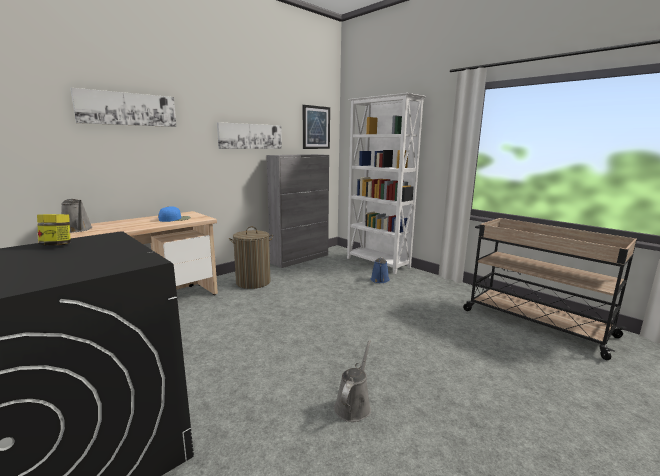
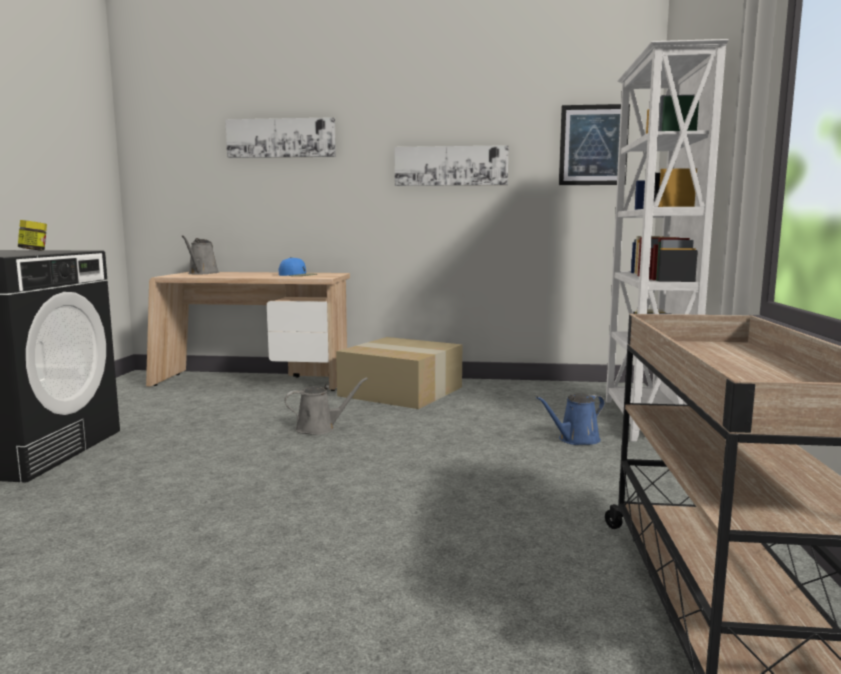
camera: 50 degrees right, 5 degrees down
(253, 282) = (399, 391): laundry basket -> cardboard box
(300, 259) = (528, 384): grey cabinet -> none
(353, 405) = (174, 521): grey watering can -> grey watering can (319, 428)

